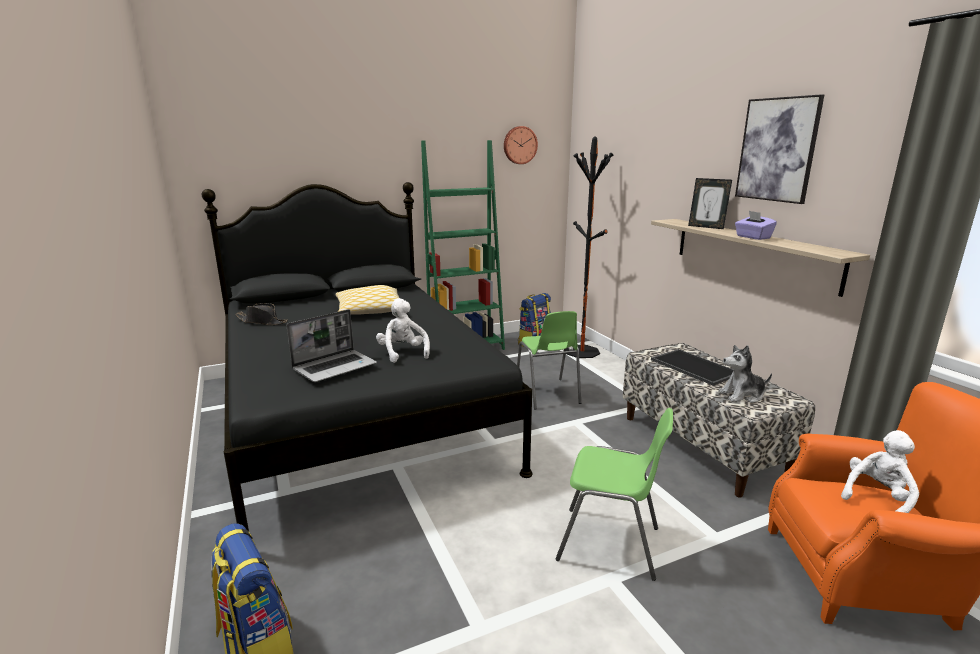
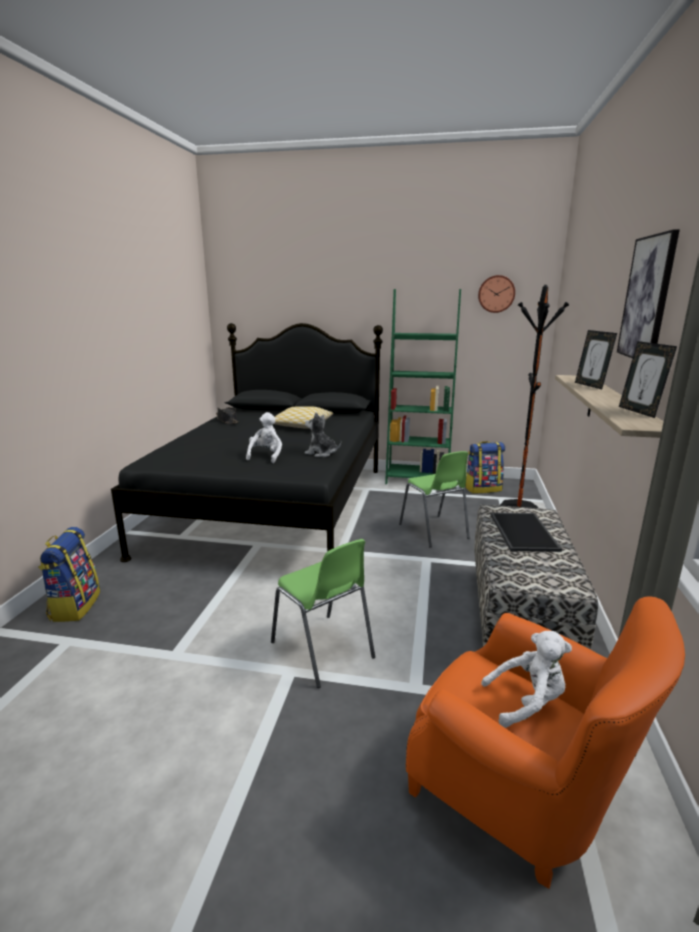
camera: 35 degrees right, 0 degrees up
(335, 367) = (210, 454): laptop -> none
(547, 394) = (434, 531): green chair -> green chair turned 45 degrees counterclockwise
(742, 395) = (524, 567): plush toy -> plush toy (321, 453)
(752, 237) = (602, 399): purple tissue box -> none
(803, 243) = (639, 412): none -> picture frame

